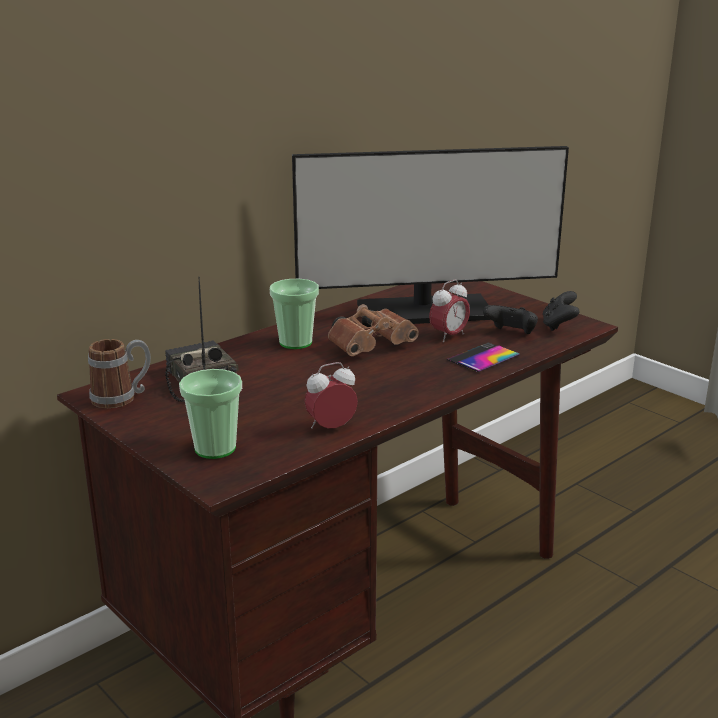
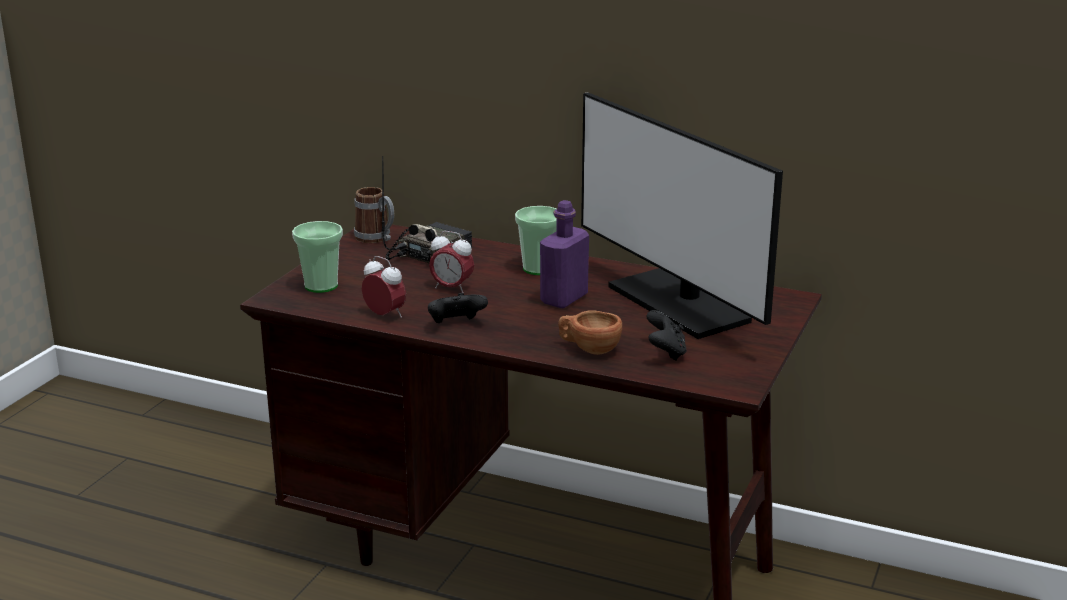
camera: 65 degrees right, 0 degrees up
(372, 346) = (564, 299): brown binoculars -> purple bottle
(448, 336) = (625, 325): alarm clock -> alarm clock (452, 288)
(483, 358) = (589, 349): phone -> brown cup
(559, 325) = (719, 372): black game controller -> black game controller (456, 324)

